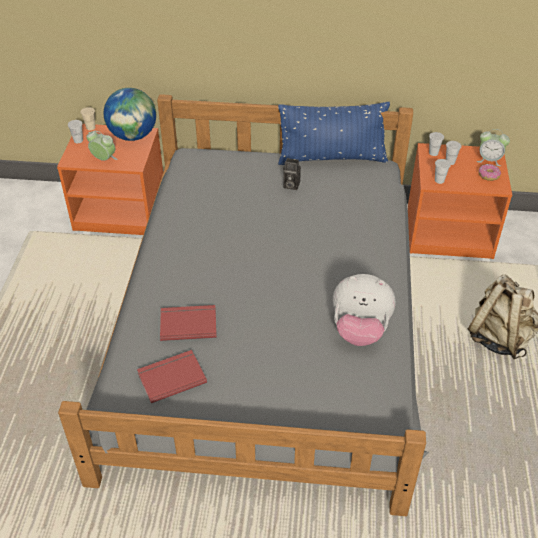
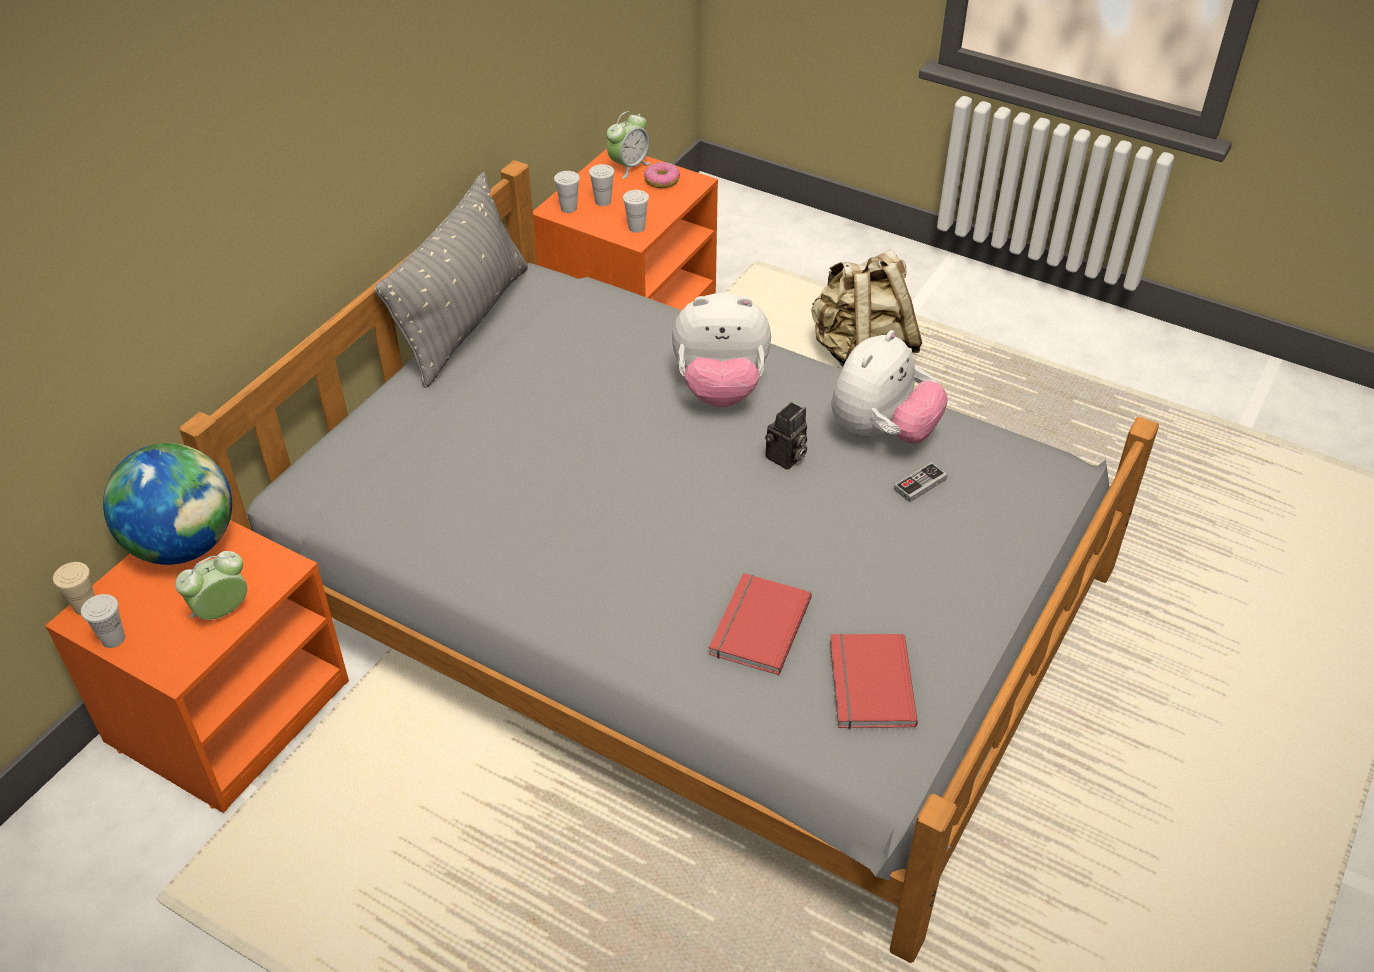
camera: 65 degrees left, 0 degrees up
(290, 185) = (499, 390): camera -> camera (786, 458)
(328, 358) = (920, 484): none -> game controller
(332, 158) = (464, 322): blue pillow -> grey pillow
(347, 257) = (720, 389): none -> plush toy

